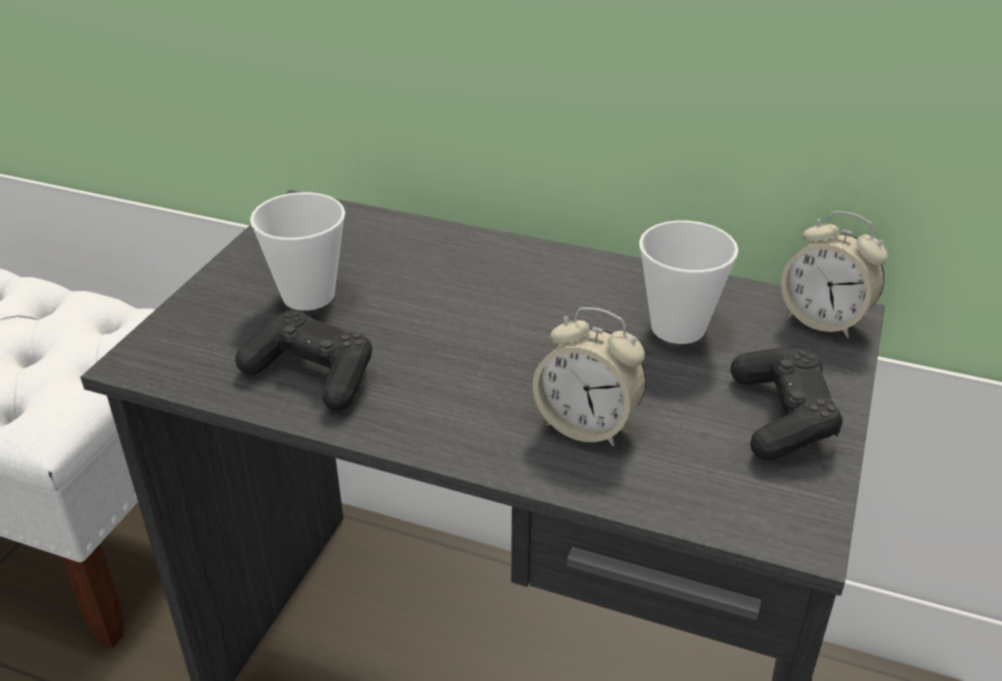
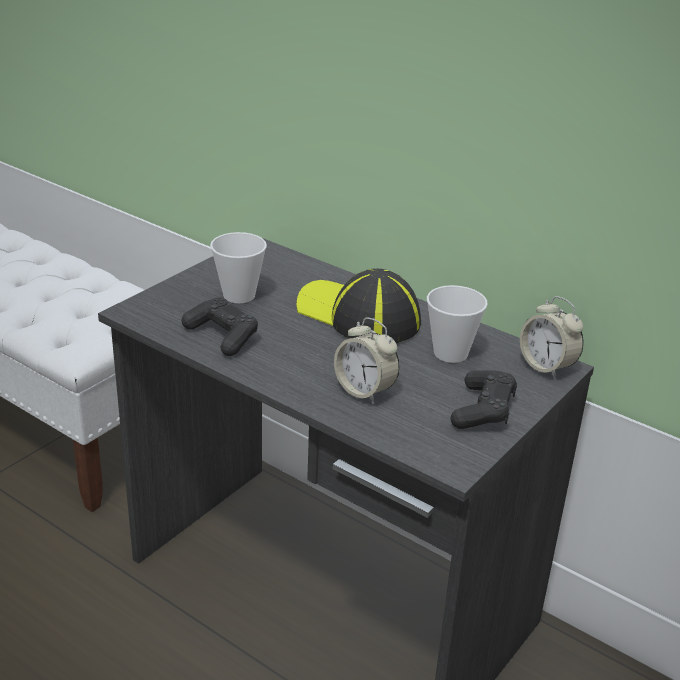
camera: 15 degrees right, 5 degrees down
(509, 293) = (358, 316): none -> cap

